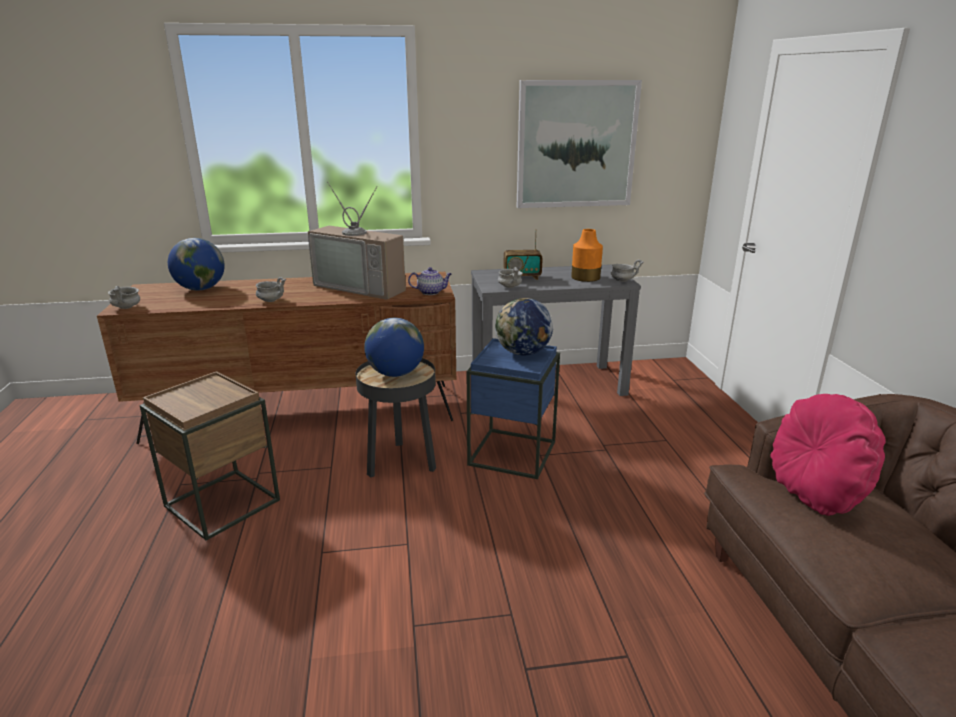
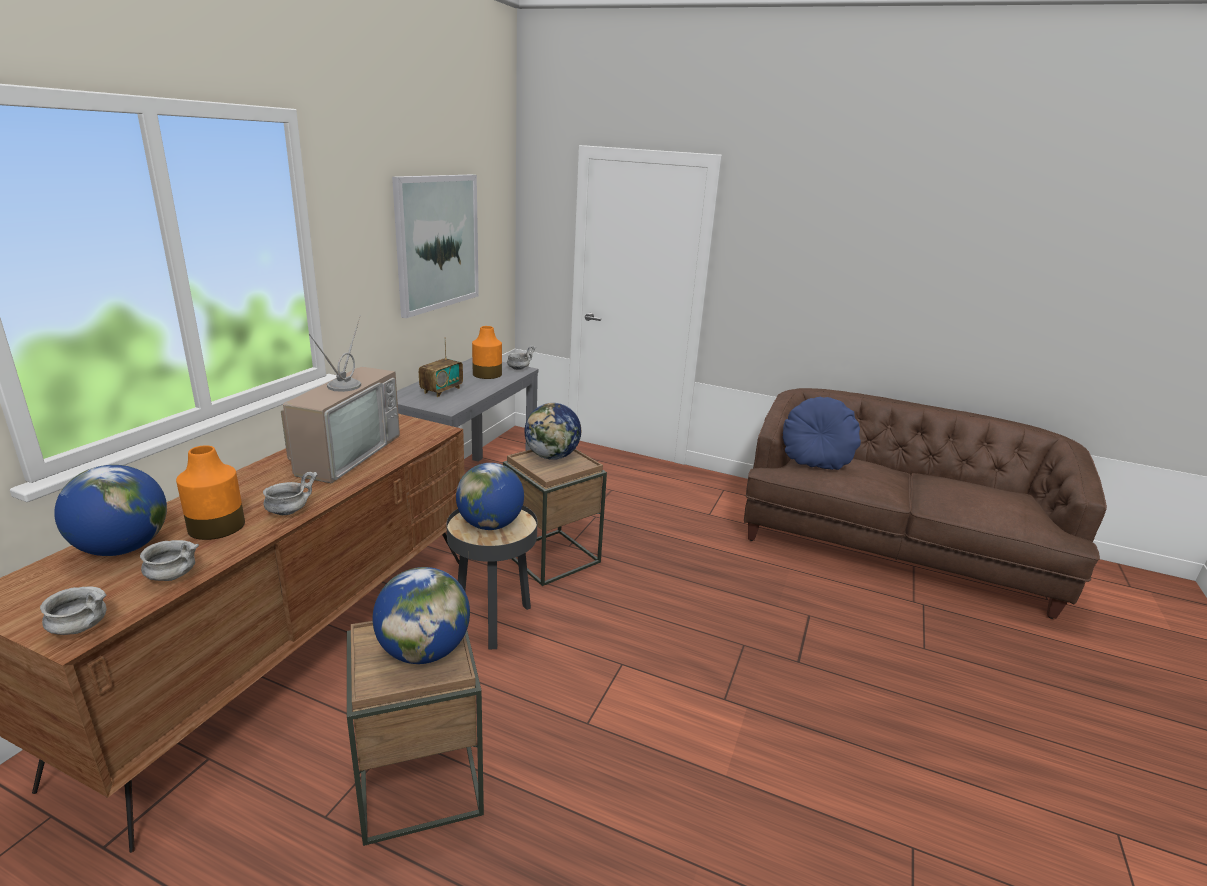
camera: 60 degrees left, 0 degrees up
(204, 400) = (424, 651): none -> globe
(240, 294) = (217, 525): none -> orange vase
(363, 286) = (343, 453): television -> television turned 45 degrees counterclockwise
(431, 292) = (426, 431): teapot -> none
(510, 287) = (458, 402): grey bowl -> grey bowl (174, 576)
(512, 453) = (551, 556): blue side table -> brown side table
(813, 495) = (815, 463): pink pillow -> blue pillow

